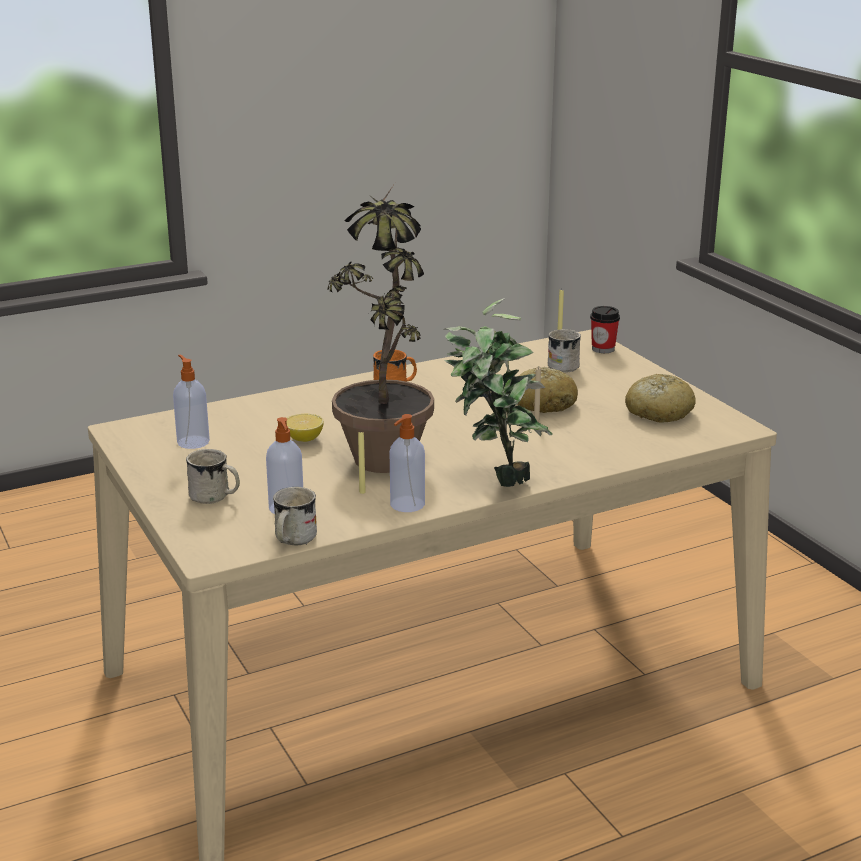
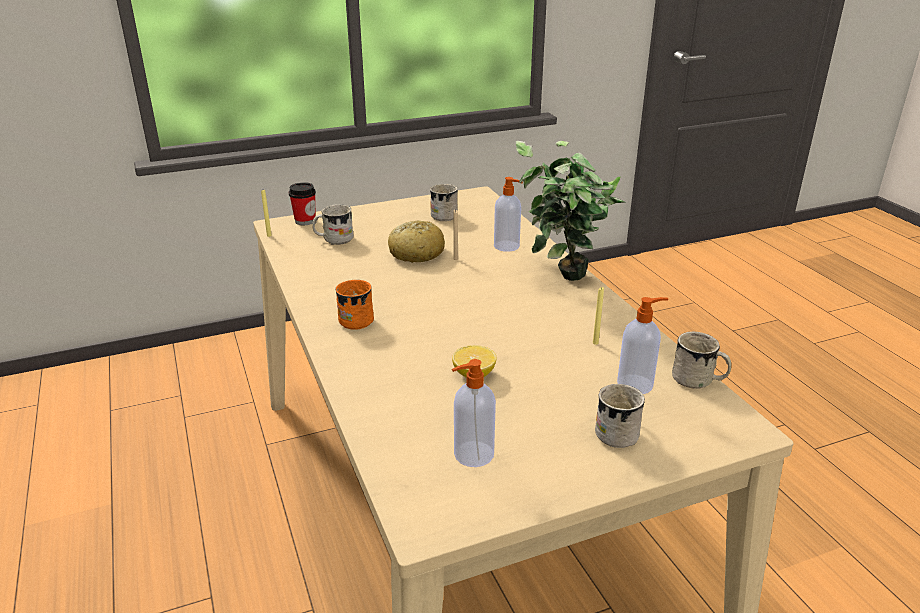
camera: 85 degrees left, 5 degrees up
(386, 449) = (503, 328): potted plant -> none
(406, 505) = (617, 322): soap dispenser -> soap dispenser (507, 246)
(658, 412) = (444, 215): bread -> white mug

